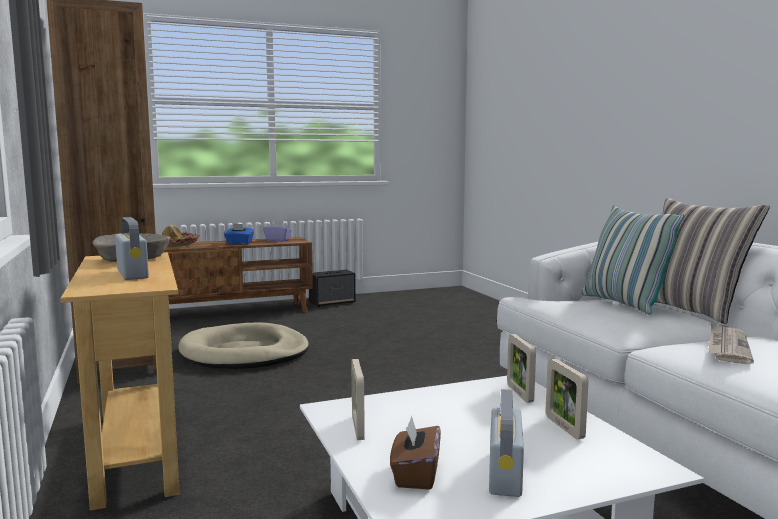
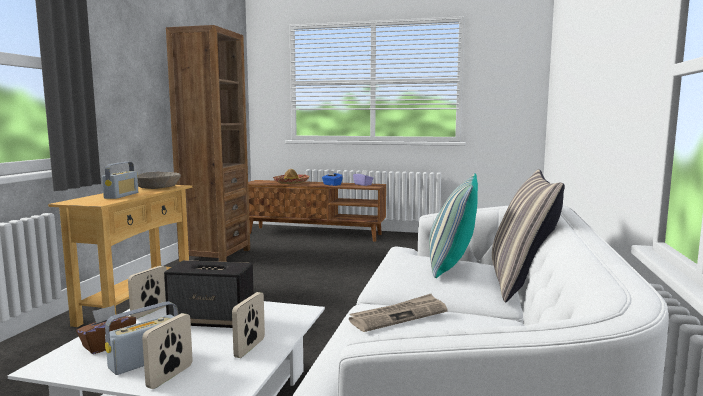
camera: 35 degrees right, 0 degrees up
(244, 353) = (286, 261): beige dog bed -> none
(332, 303) = (405, 238): speaker -> speaker (213, 321)
(519, 393) = (285, 319): picture frame -> picture frame (170, 376)

